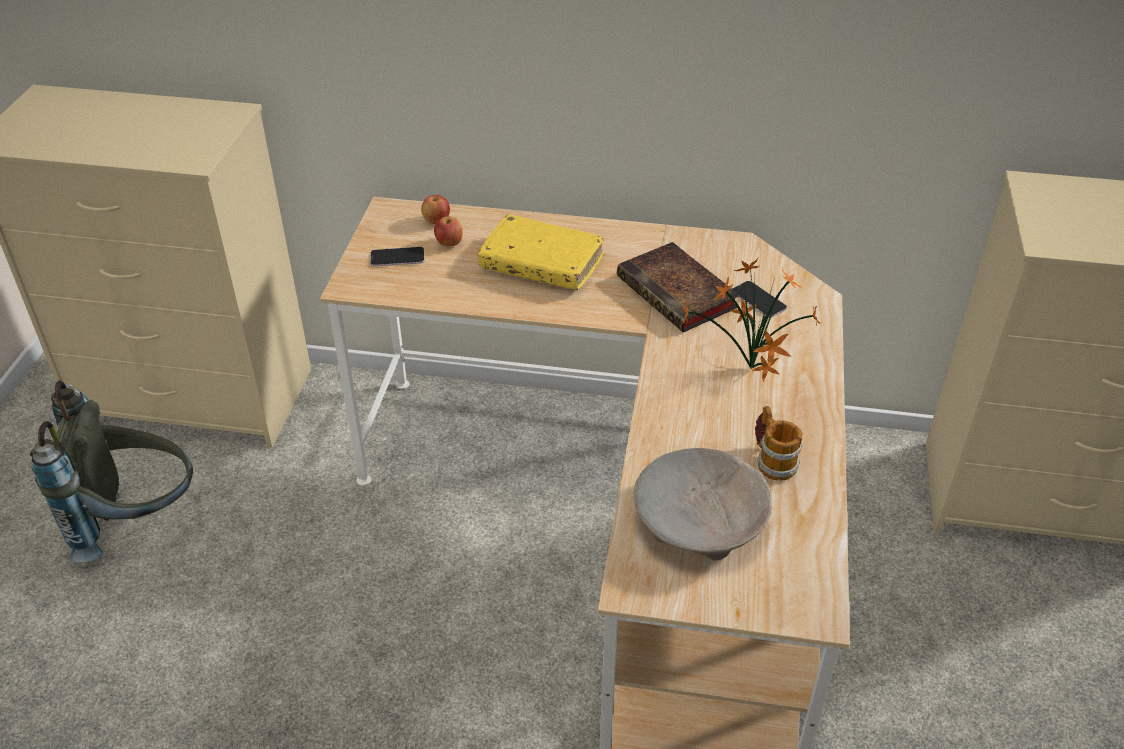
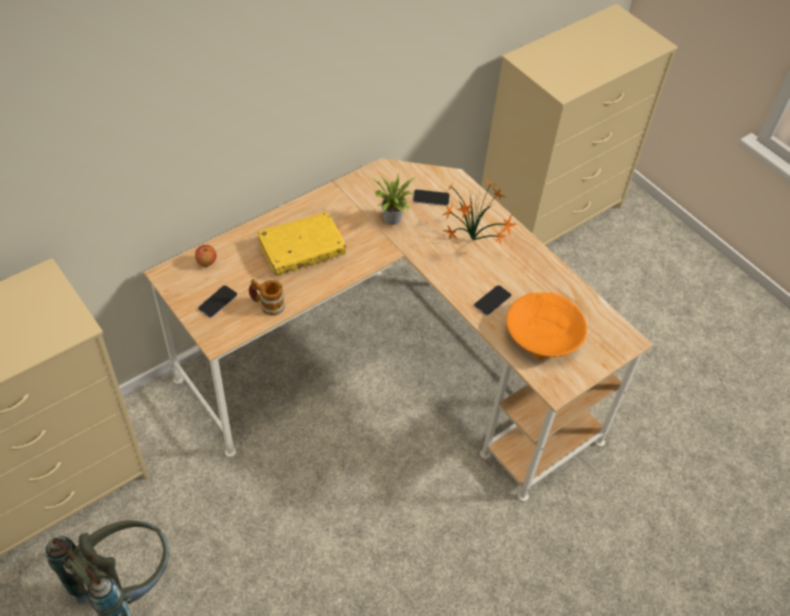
camera: 50 degrees left, 10 degrees up
(449, 243) = (234, 272): apple -> none
(679, 294) = (392, 220): book -> potted plant
(686, 442) = (492, 301): none -> phone
(698, 521) = (542, 336): beige bowl -> orange bowl
(772, 460) = (535, 282): mug -> mug (267, 305)

